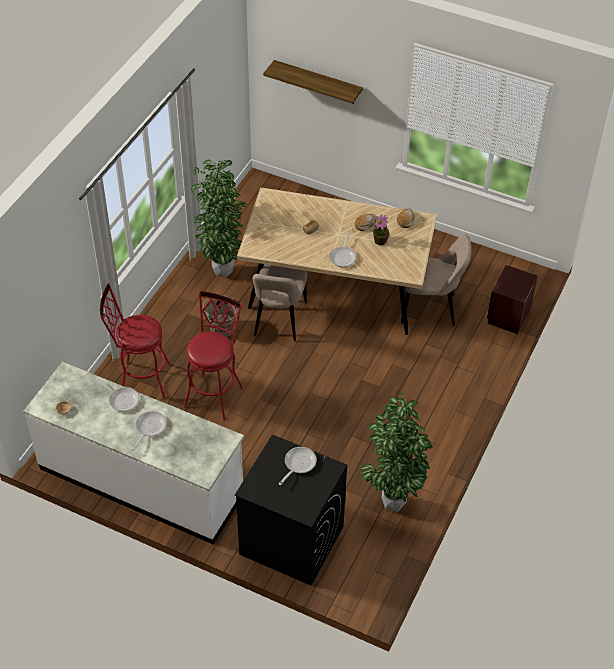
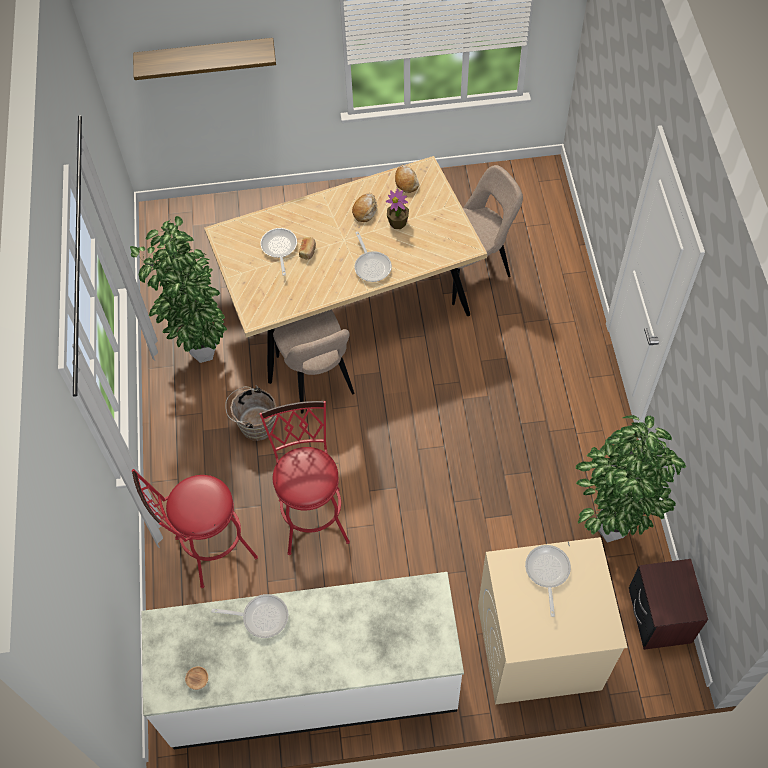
camera: 30 degrees left, 10 degrees up
(149, 428) = (326, 635): frying pan -> frying pan (279, 248)
(290, 540) = (537, 648): black washing machine -> beige washing machine
(508, 315) = (556, 233): brown nightstand -> brown nightstand (659, 617)

